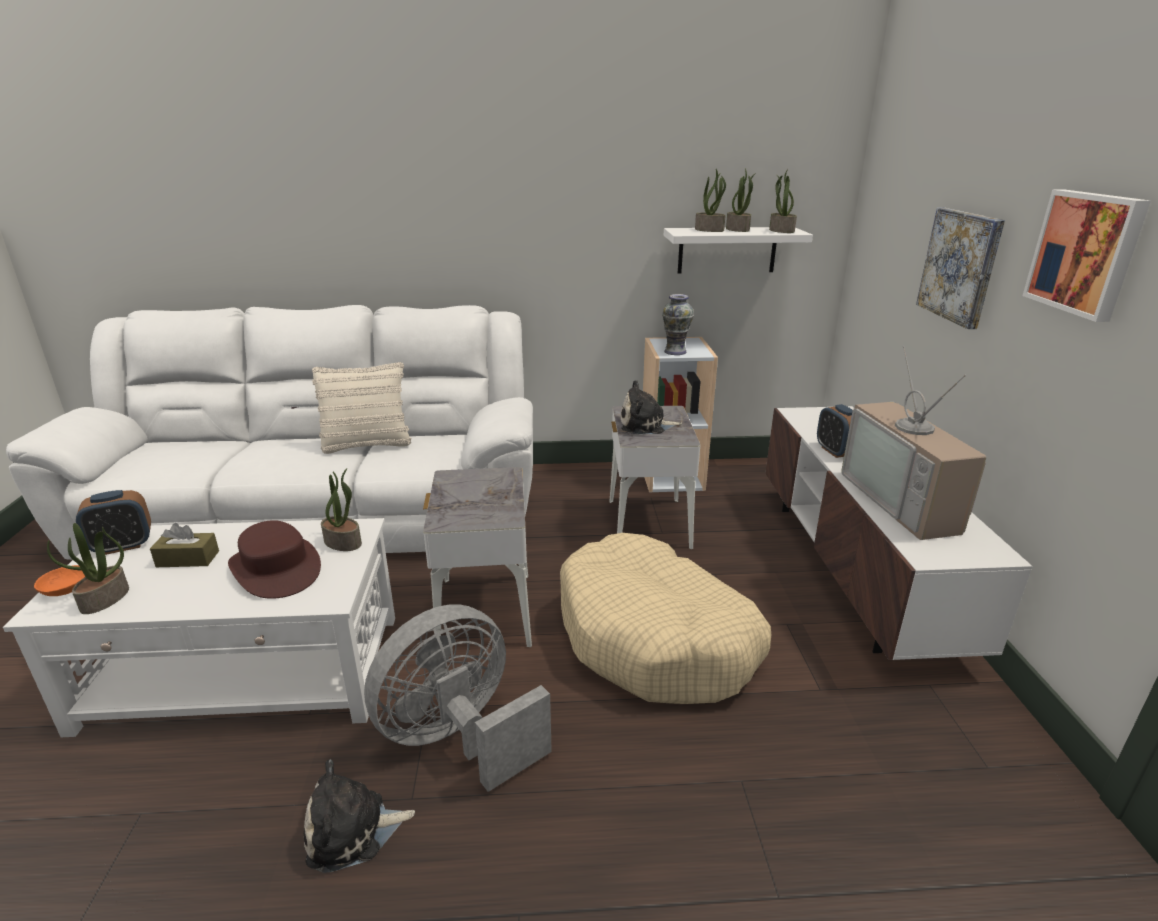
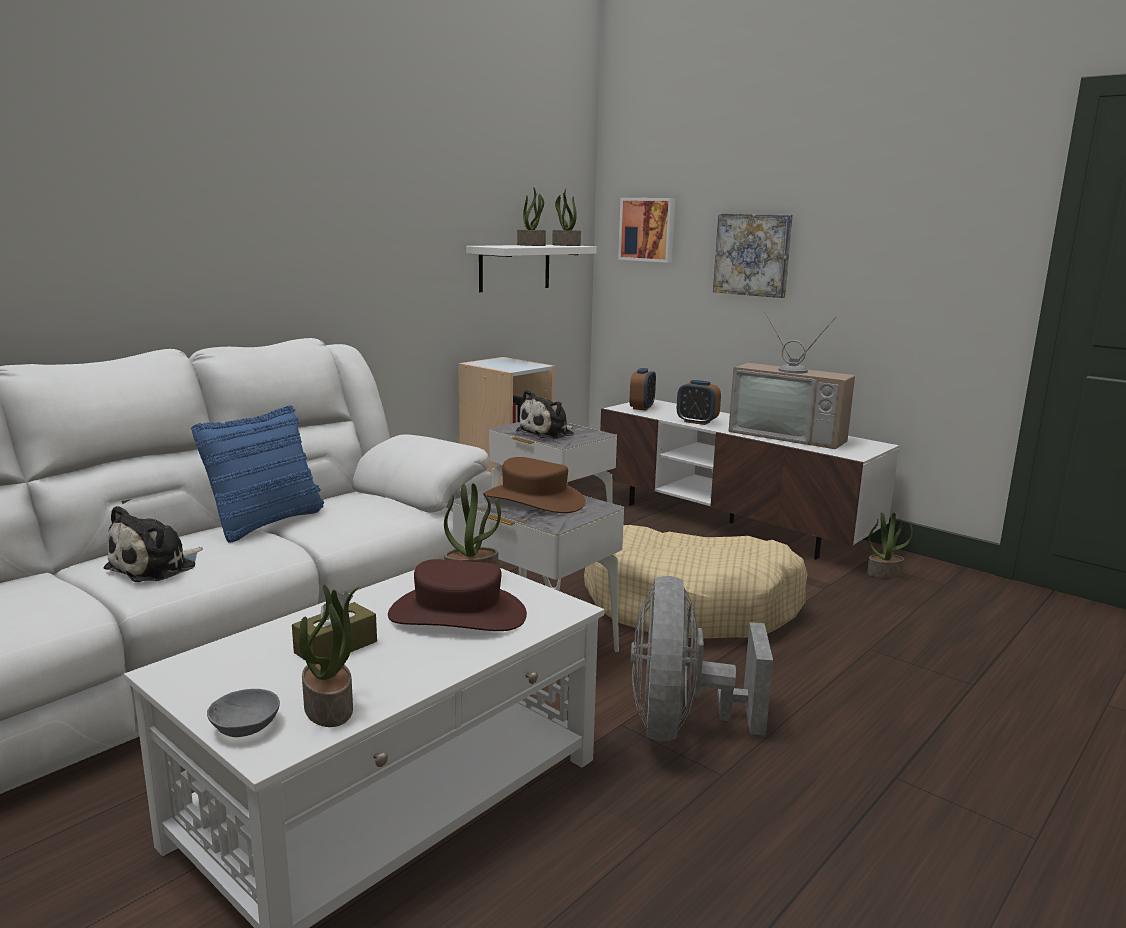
camera: 45 degrees left, 10 degrees down
(65, 590) = (247, 727): orange bowl -> grey bowl
(123, 546) = (210, 673): alarm clock -> alarm clock (642, 407)
(353, 831) = (723, 817): plush toy -> plush toy (156, 567)
(368, 445) = (266, 523): beige pillow -> blue pillow
(481, 492) = (534, 500): none -> brown hat
(675, 351) = (512, 367): vase -> none
(710, 230) = (512, 245): potted plant -> potted plant (884, 574)
(1086, 253) = (877, 226): picture -> picture (648, 229)

